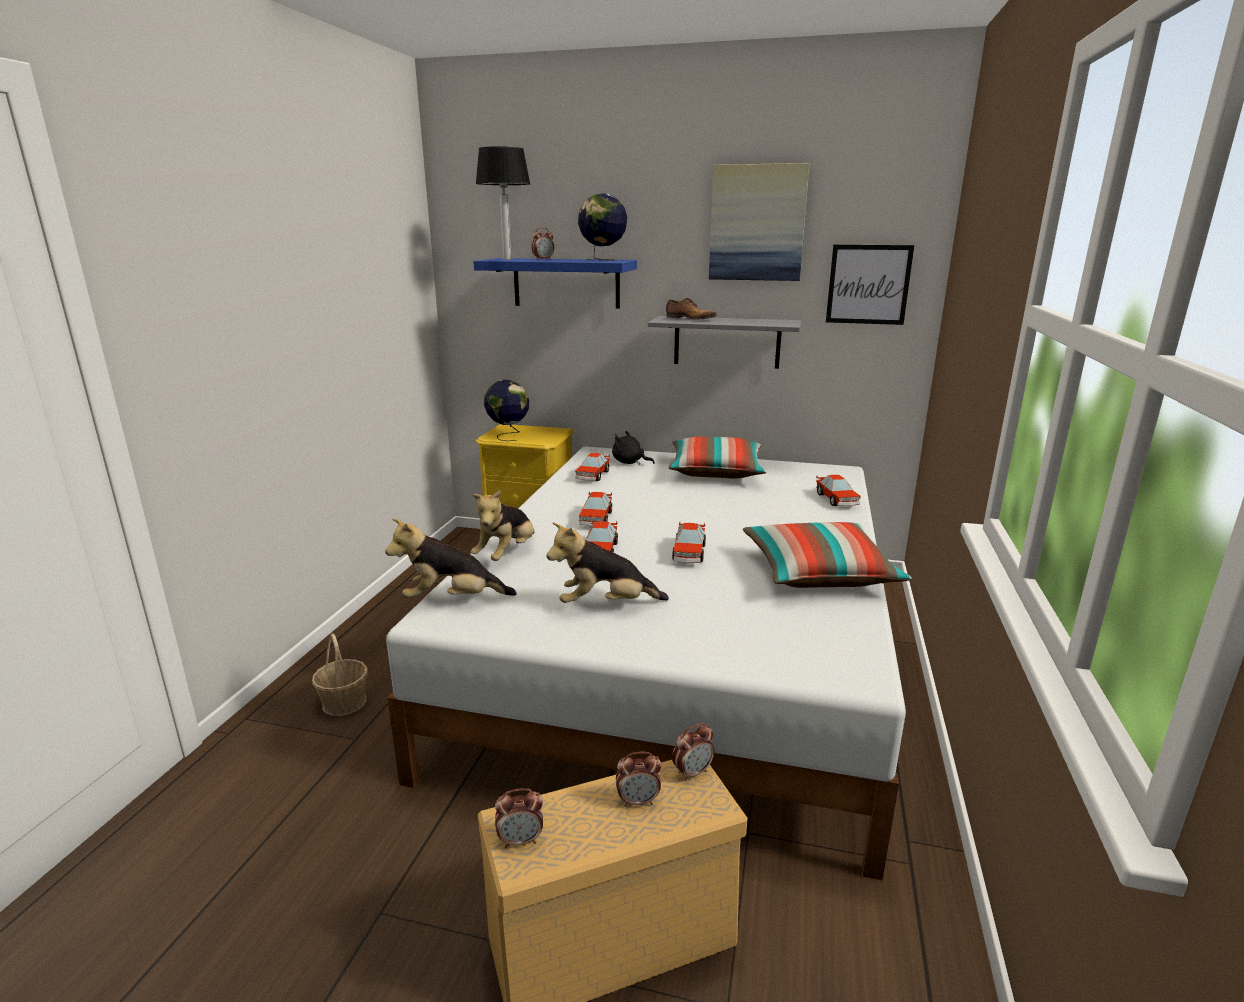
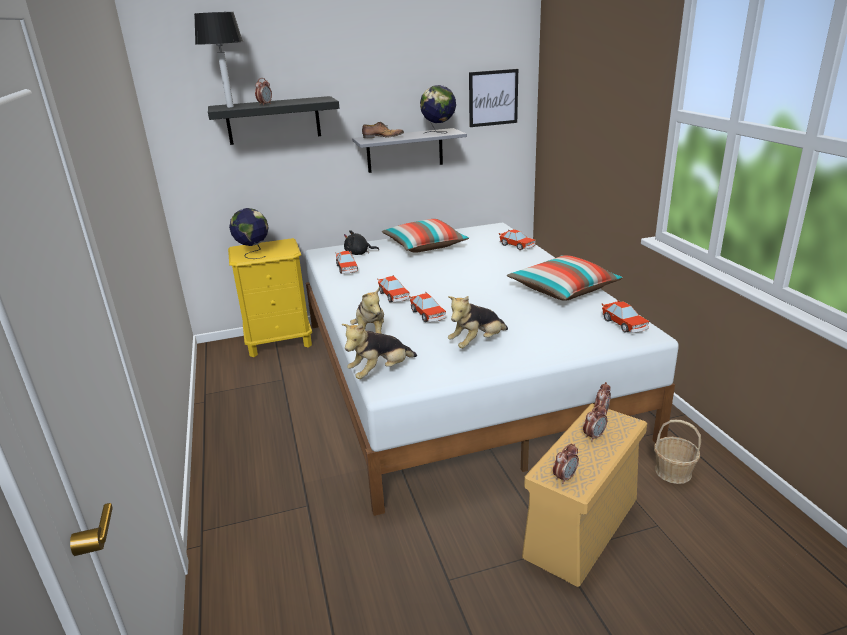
camera: 30 degrees left, 5 degrees up
(344, 702) = (268, 488): basket -> basket (673, 471)
(566, 283) = (273, 120): blue shelf -> black shelf
(603, 260) = (314, 100): globe -> globe (439, 133)
(689, 553) = (481, 300): toy car -> toy car (624, 324)
(757, 223) = (417, 61): picture -> none

